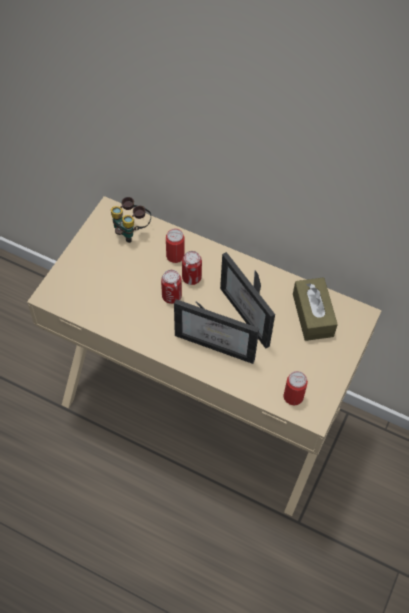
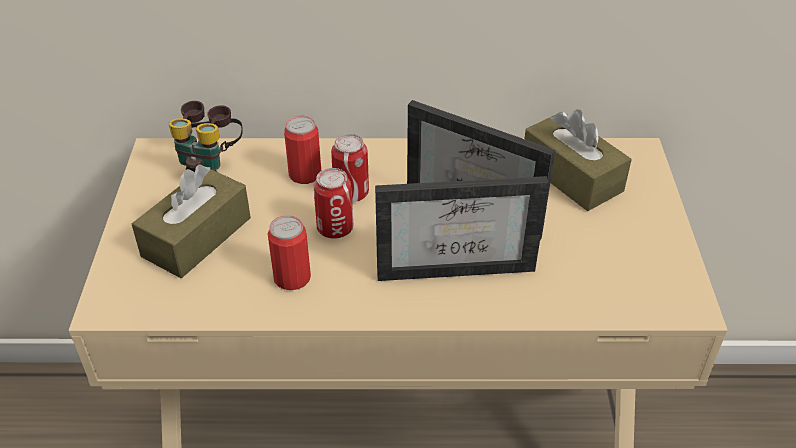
camera: 25 degrees left, 15 degrees down
(104, 273) = (197, 237): none -> brown tissue box
(293, 396) = (633, 292): can -> can (292, 278)

